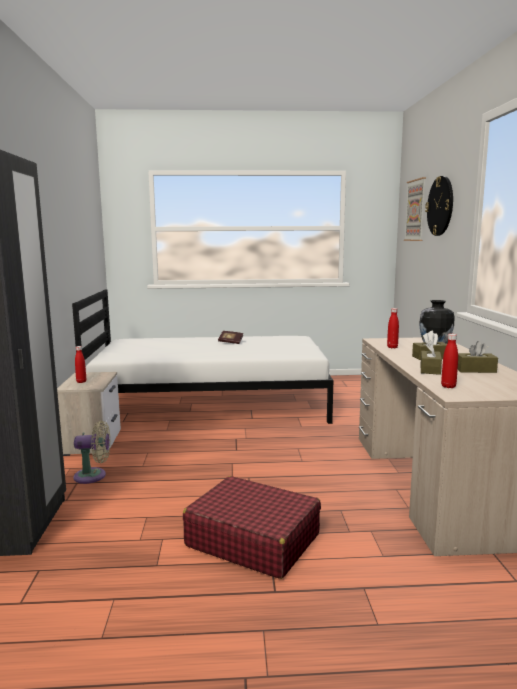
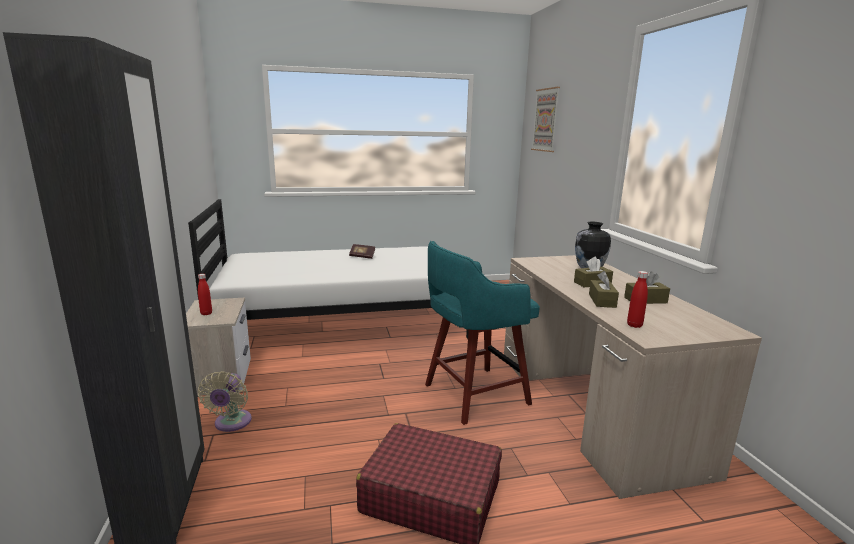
camera: 10 degrees left, 5 degrees up
(93, 476) = (231, 423): beige fan -> beige fan turned 105 degrees clockwise
(318, 467) = (473, 395): none -> turquoise stool
(392, 347) = (547, 270): red bottle -> none
(440, 206) = (578, 118): wall clock -> none

